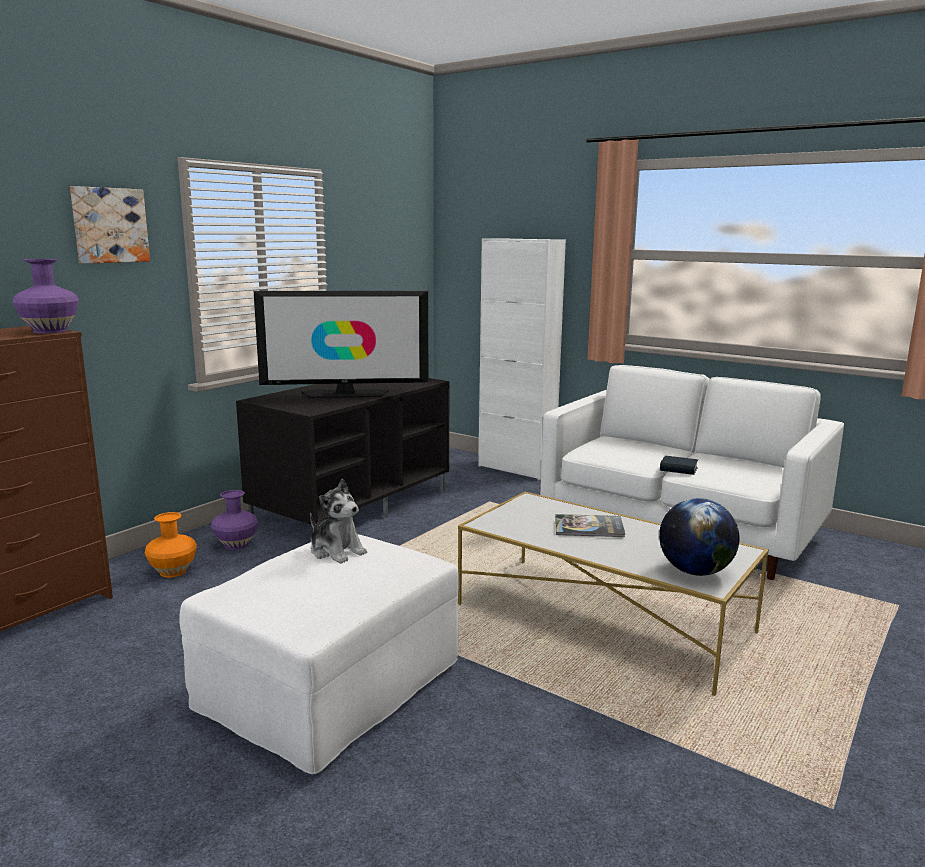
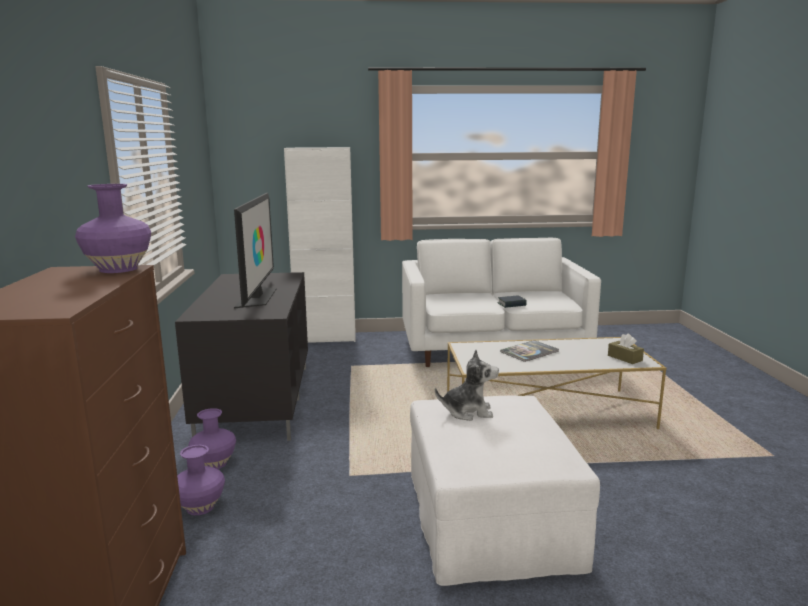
camera: 40 degrees left, 0 degrees up
(109, 225) = (69, 143): picture -> none
(173, 571) = (200, 507): orange vase -> purple vase
(345, 394) = (257, 296): television -> television turned 45 degrees counterclockwise
(695, 572) = (624, 358): globe -> brown tissue box

